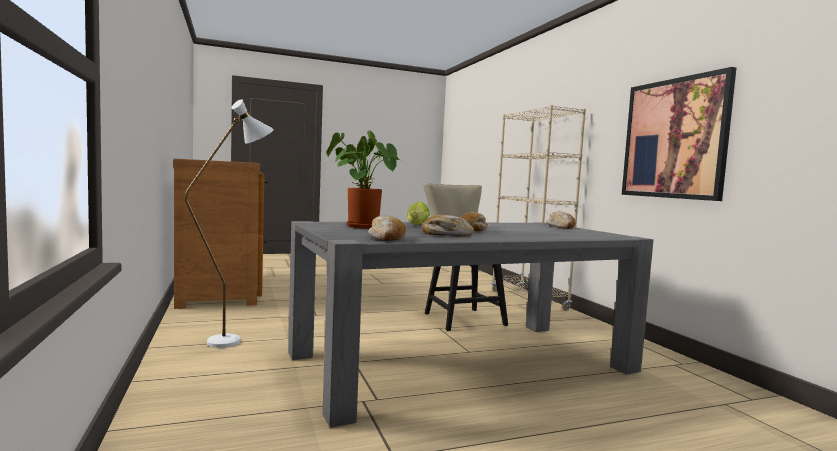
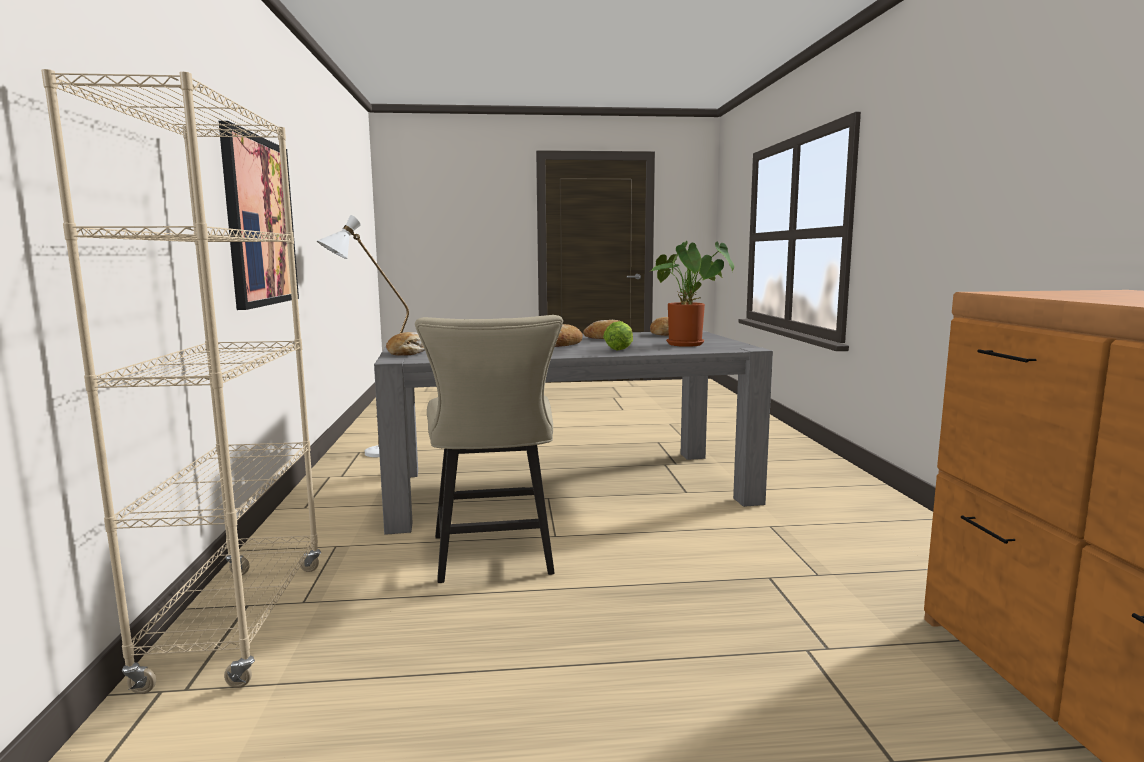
camera: 165 degrees left, 5 degrees up
(235, 339) = (851, 525): white floor lamp -> white floor lamp (368, 455)

